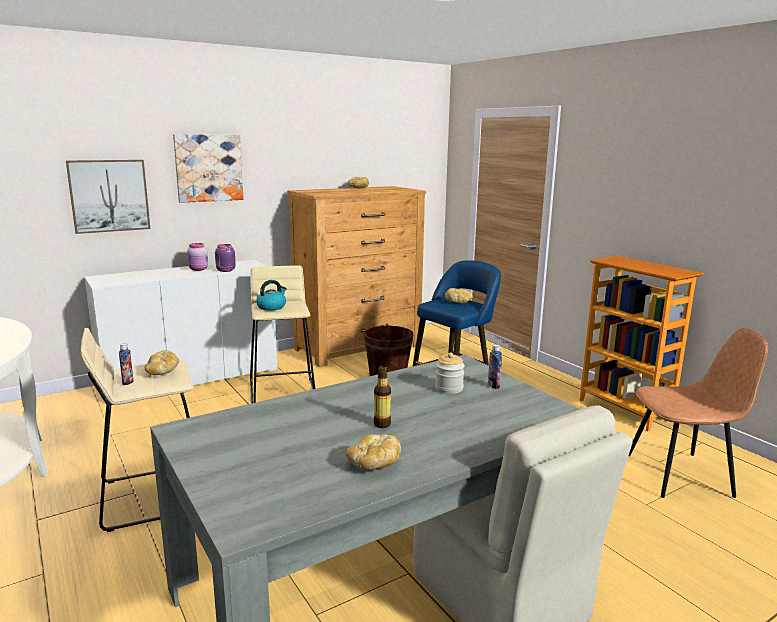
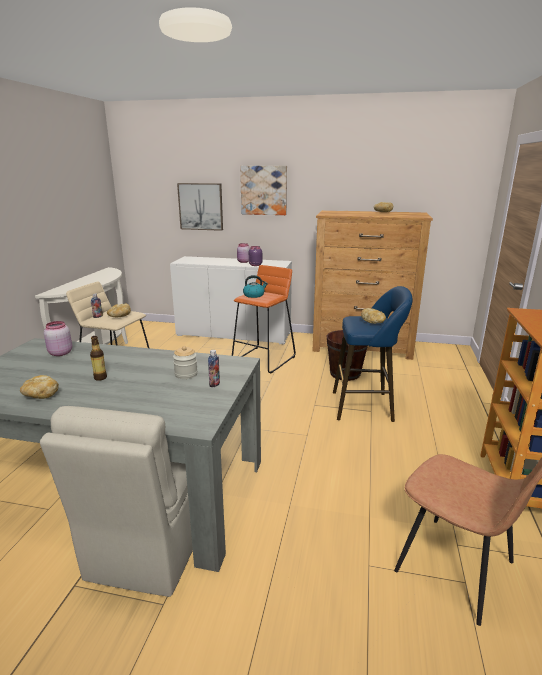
camera: 45 degrees right, 5 degrees up
(252, 425) = (60, 353): none -> pink jar
(283, 392) = (264, 359): beige stool -> orange stool

